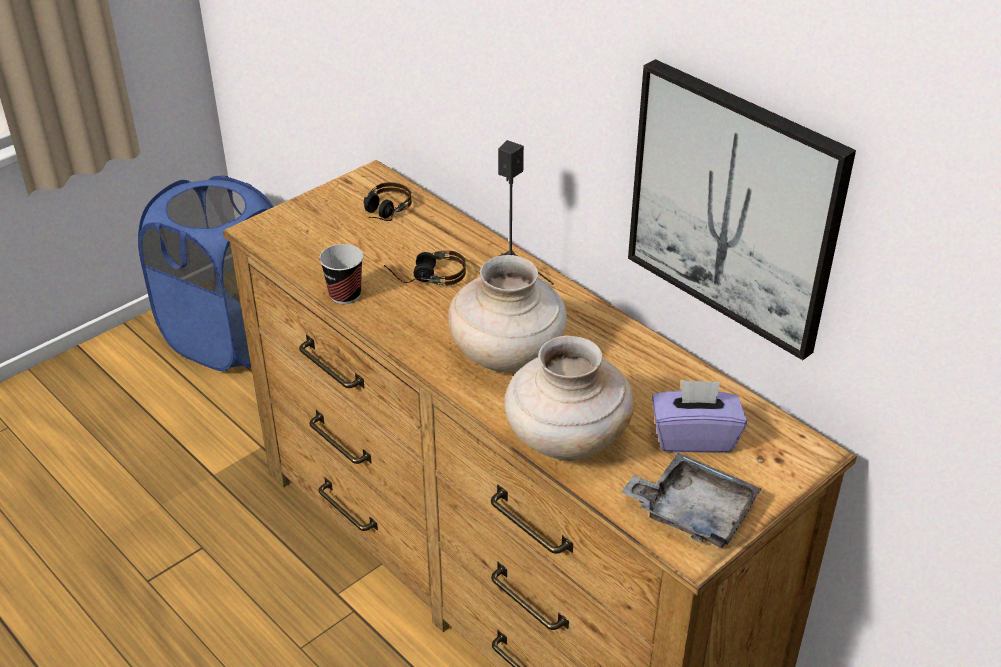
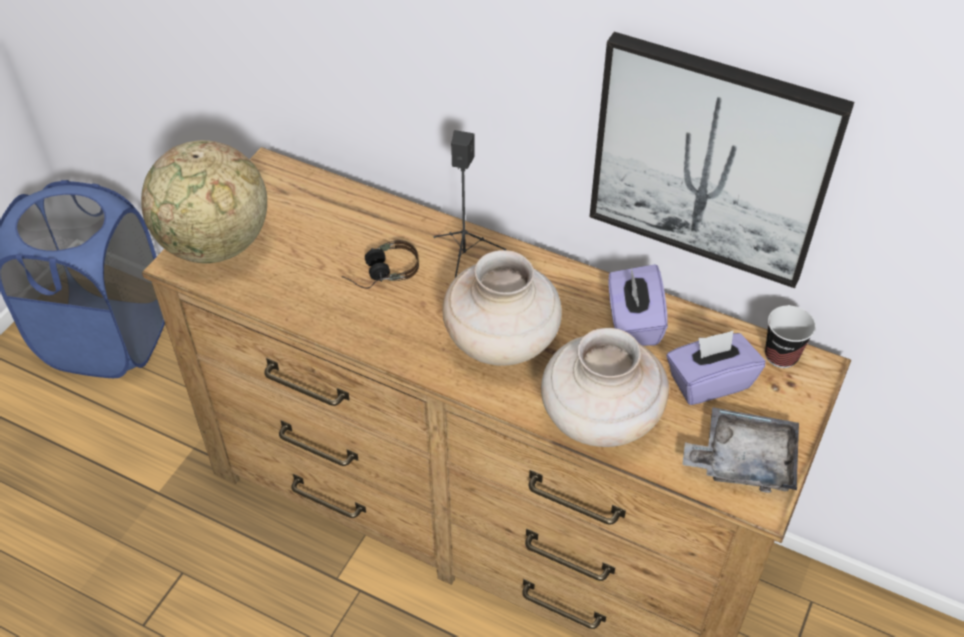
camera: 20 degrees left, 10 degrees up
(295, 224) = (215, 245): none -> globe
(345, 295) = (309, 316): cup -> cup (781, 355)
(383, 214) = (300, 211): headphones -> none
(644, 370) = (633, 322): none -> purple tissue box

